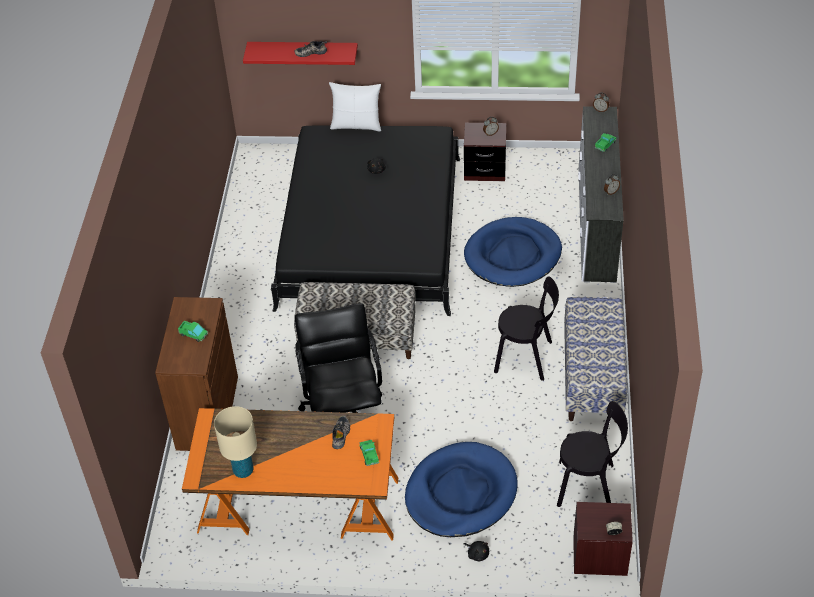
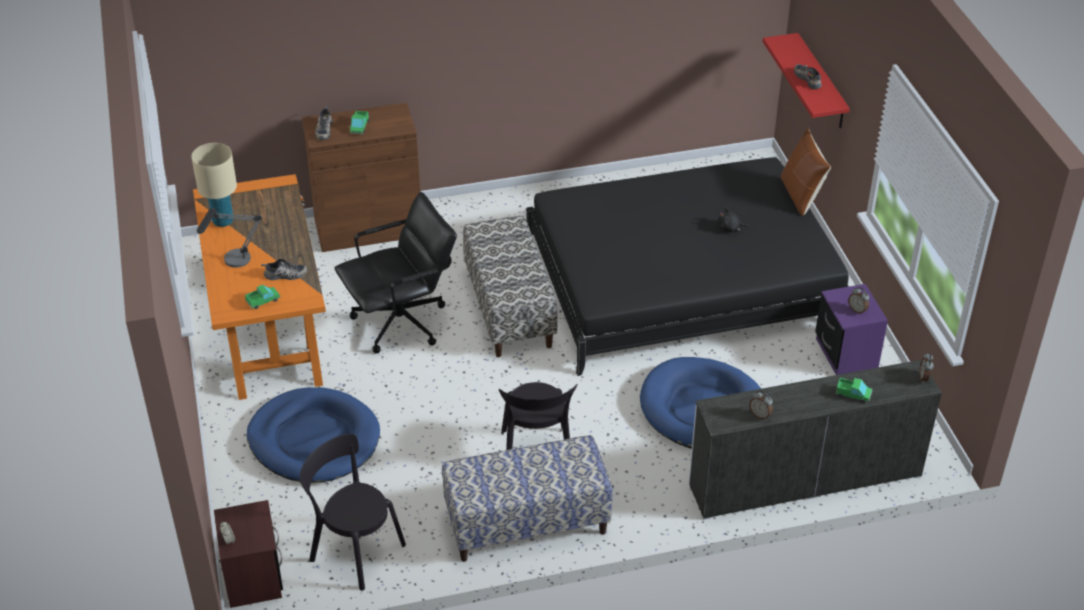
camera: 70 degrees right, 5 degrees down
(183, 359) = (323, 129): none -> shoe
(309, 470) = (233, 264): none -> table lamp
(356, 125) = (801, 195): white pillow -> brown pillow
(477, 554) = (235, 470): black plush toy -> none
(484, 170) = (846, 354): brown nightstand -> purple nightstand
(589, 486) = (354, 550): black chair -> black chair turned 135 degrees clockwise

